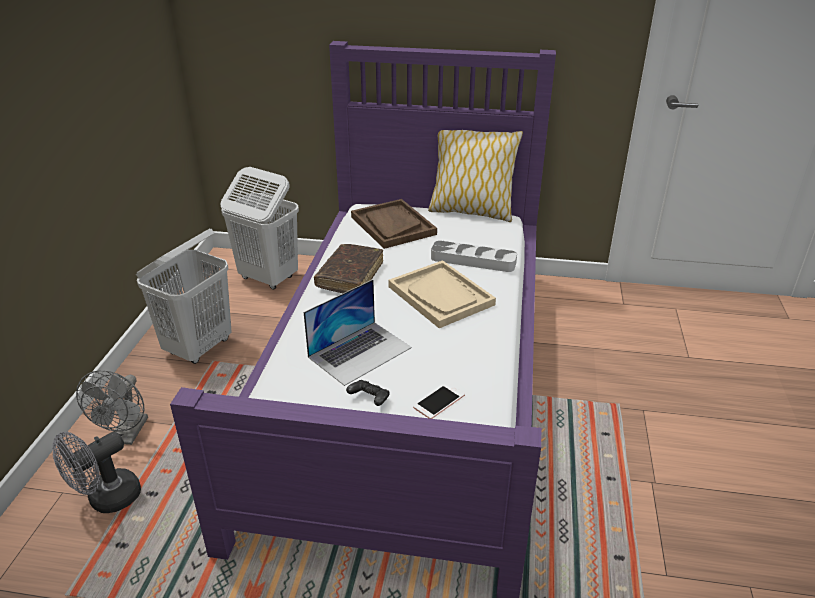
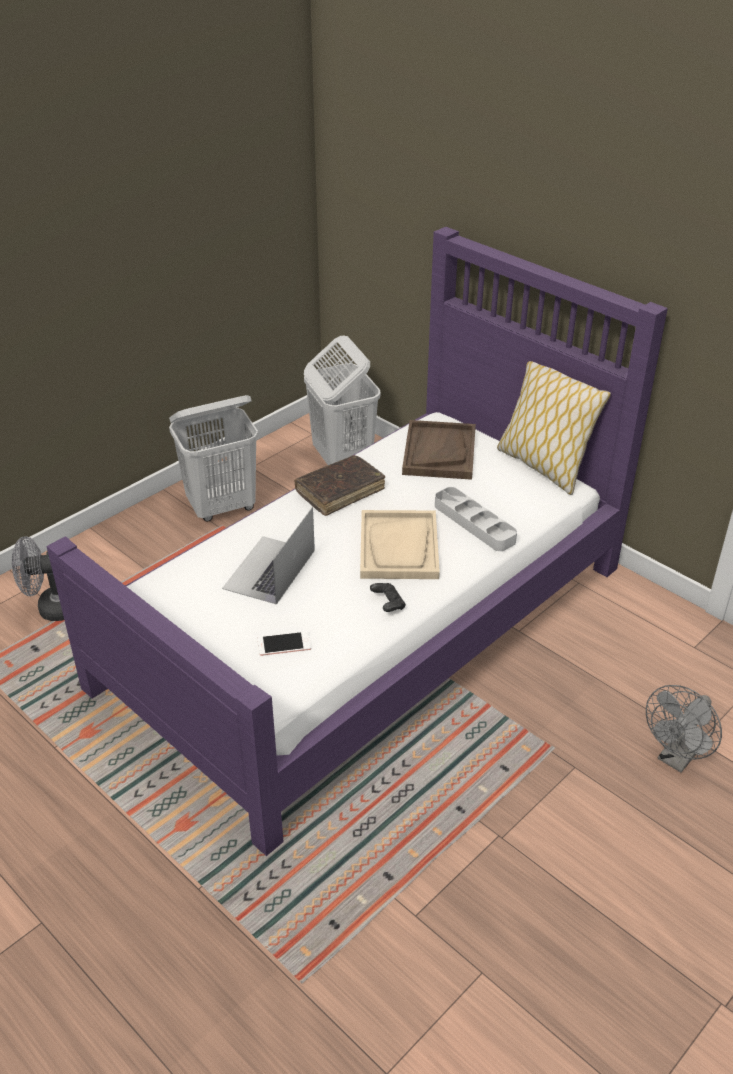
camera: 35 degrees right, 5 degrees up
(127, 435) = (106, 562): grey fan -> grey fan (676, 758)
(360, 352) = (269, 569): laptop -> laptop turned 120 degrees clockwise
(369, 399) = (232, 615): black game controller -> black game controller (388, 604)

